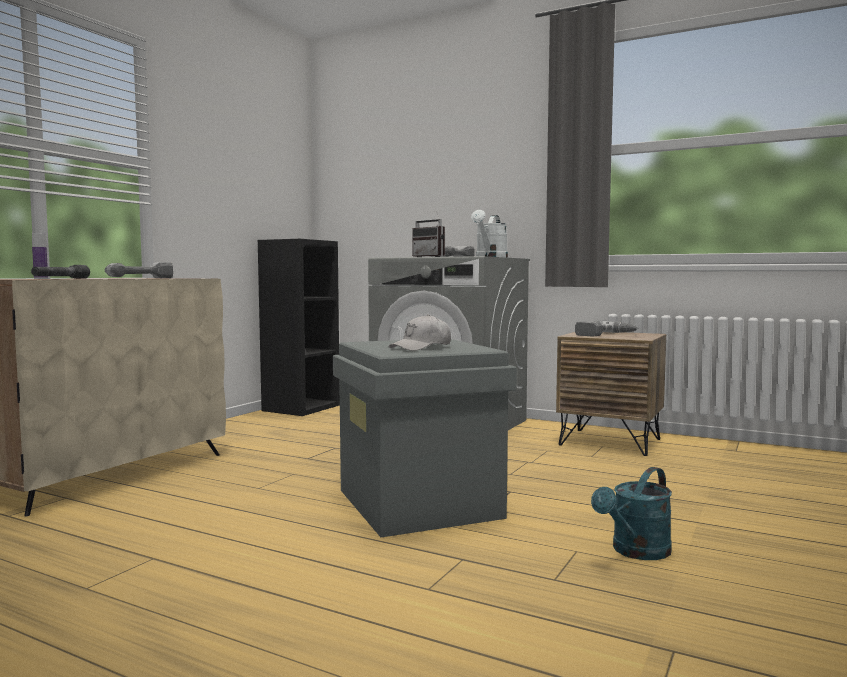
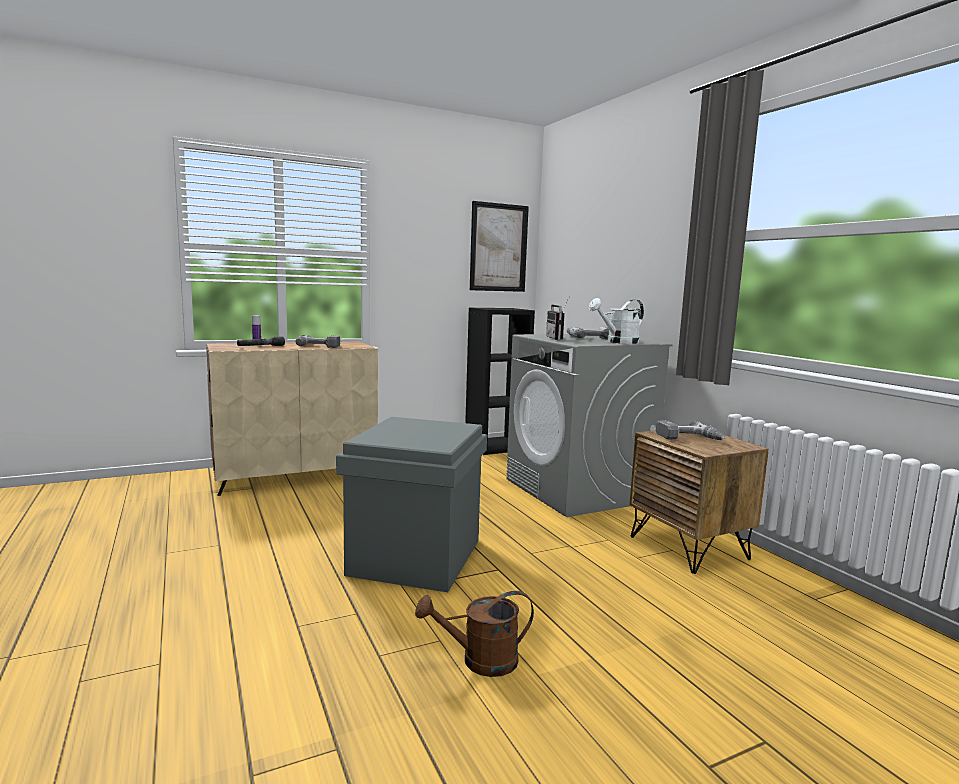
camera: 35 degrees right, 5 degrees up
(279, 170) = (498, 247): none -> picture
(421, 347) = (410, 435): white cap -> none
(636, 552) = (479, 661): turquoise watering can -> brown watering can

